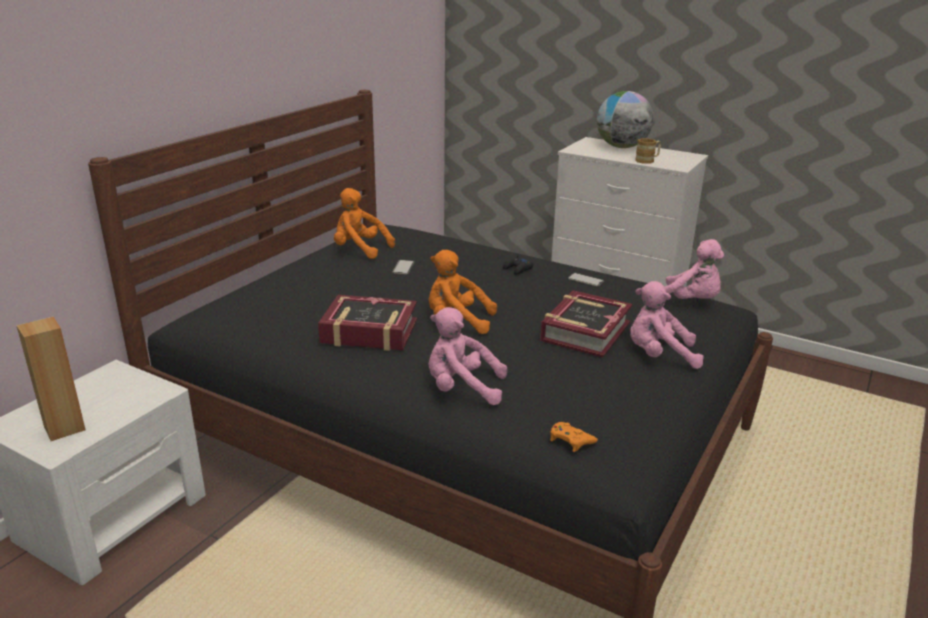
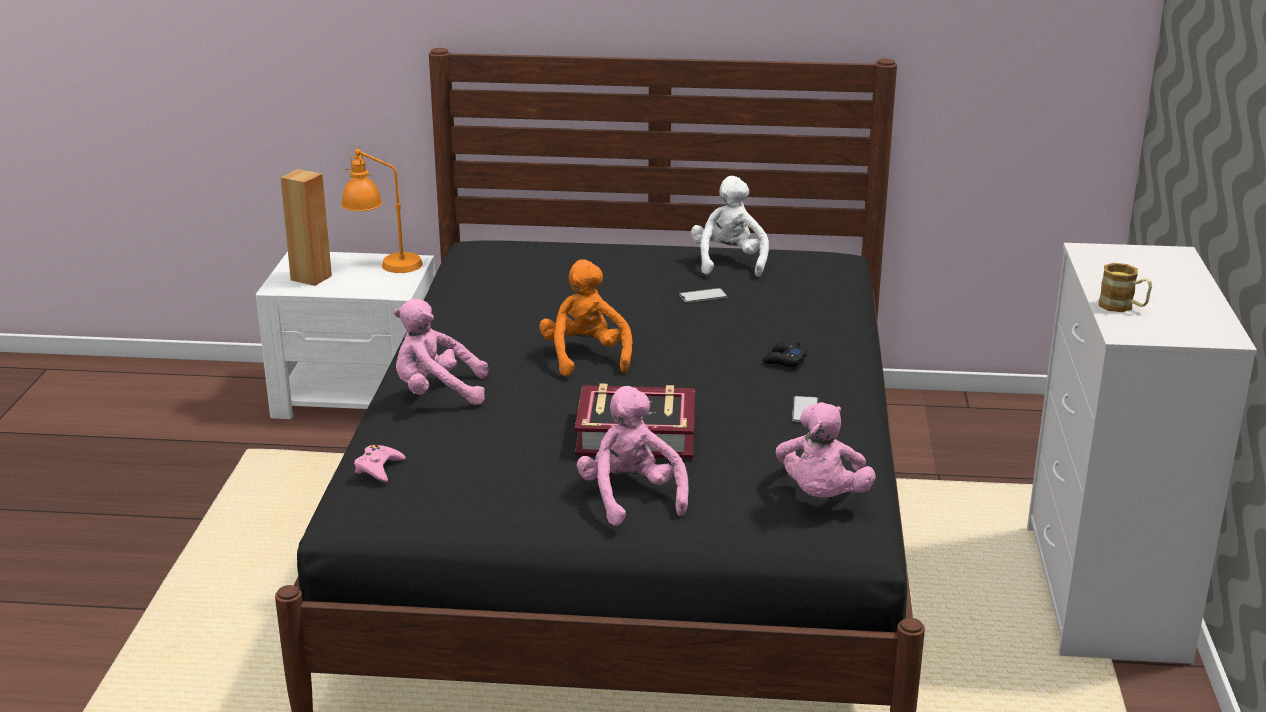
camera: 65 degrees right, 0 degrees up
(98, 385) = (384, 265): none -> orange table lamp
(359, 249) = (729, 262): orange plush toy -> white plush toy
(369, 332) = (515, 320): book -> none
(462, 389) = (437, 393): pink plush toy -> pink plush toy turned 75 degrees counterclockwise
(570, 440) = (378, 468): orange game controller -> pink game controller
(621, 147) = (1174, 279): globe -> none

